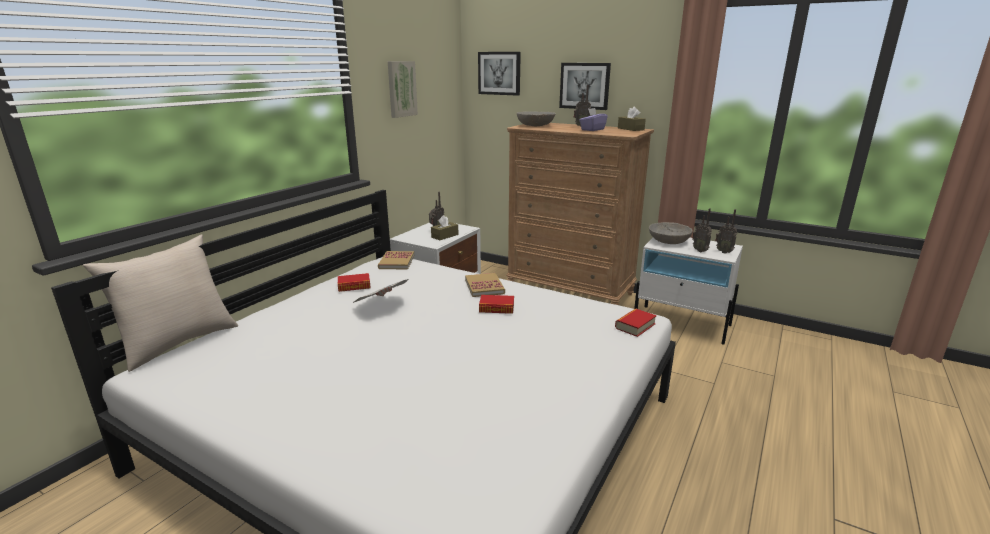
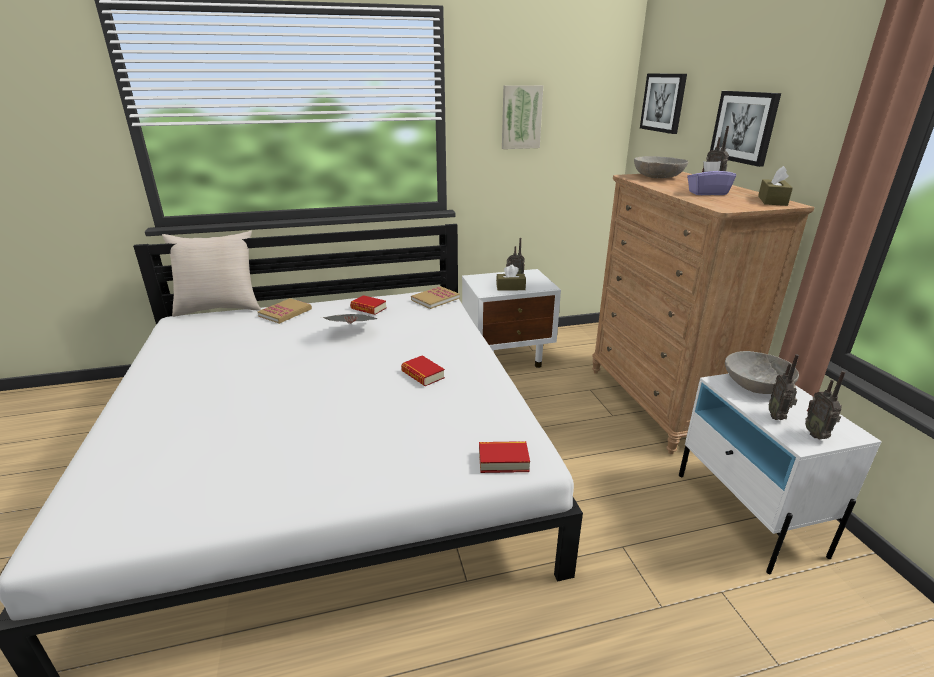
camera: 45 degrees right, 5 degrees up
(484, 287) = (455, 350): book -> book (285, 312)

